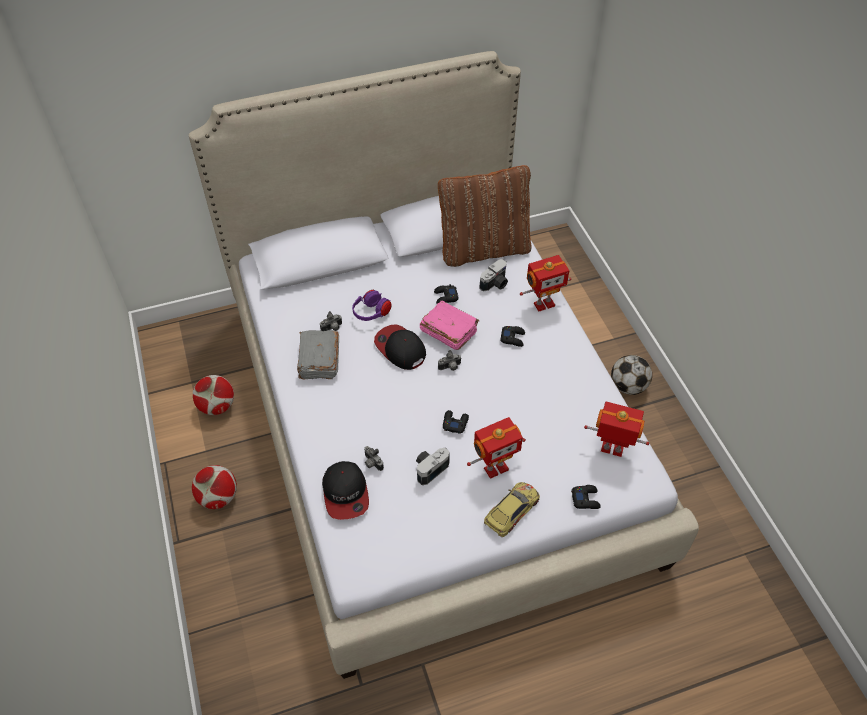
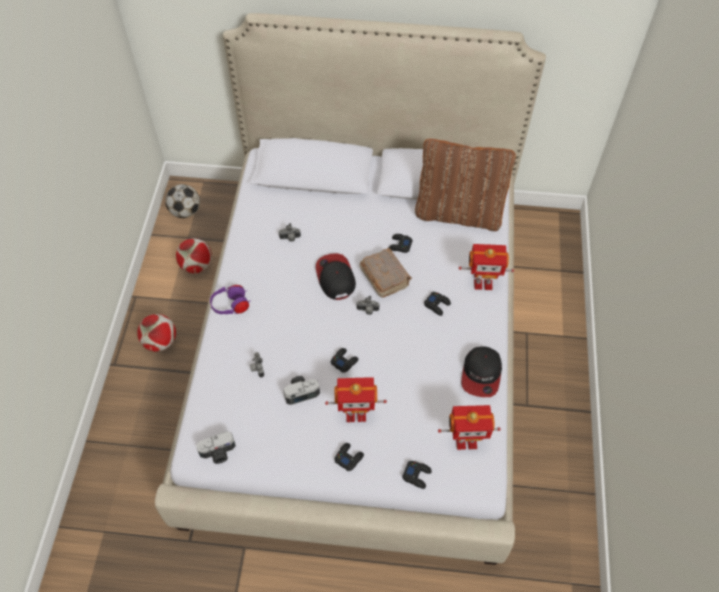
camera: 25 degrees right, 5 degrees up
(319, 361) = (264, 263): grey book -> none
(346, 493) = (223, 385): cap -> cap (481, 374)
(372, 313) = (329, 237): purple headphones -> purple headphones (231, 306)
(448, 331) = (384, 277): pink book -> brown book
(495, 284) = (450, 249): camera -> camera (218, 453)
(512, 510) = (348, 457): toy car -> black game controller
(611, 450) = (466, 441): toy robot -> toy robot turned 135 degrees clockwise
(628, 386) = (550, 385): football -> football (185, 211)

